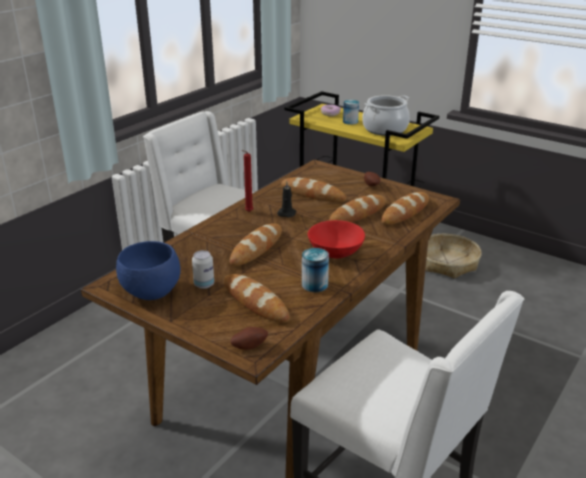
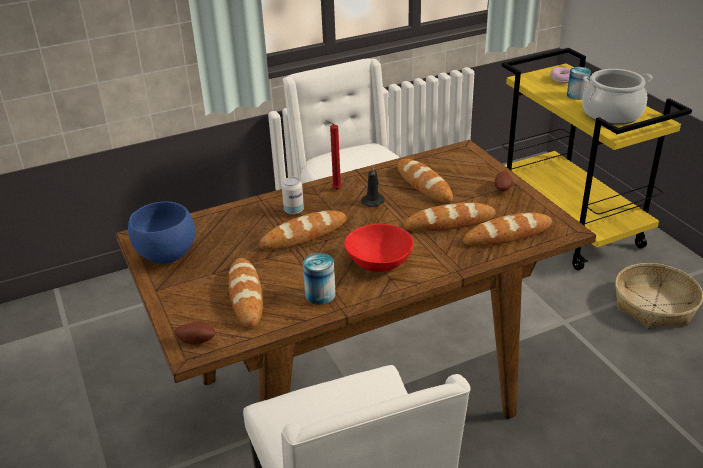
camera: 30 degrees right, 5 degrees up
(204, 284) = (218, 261): can -> can (294, 210)

